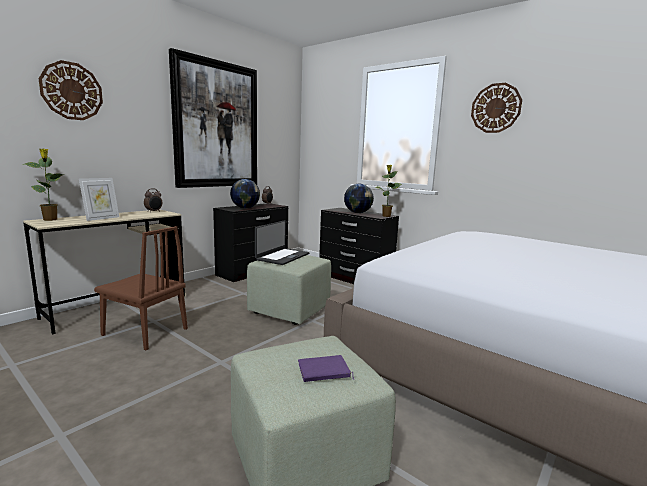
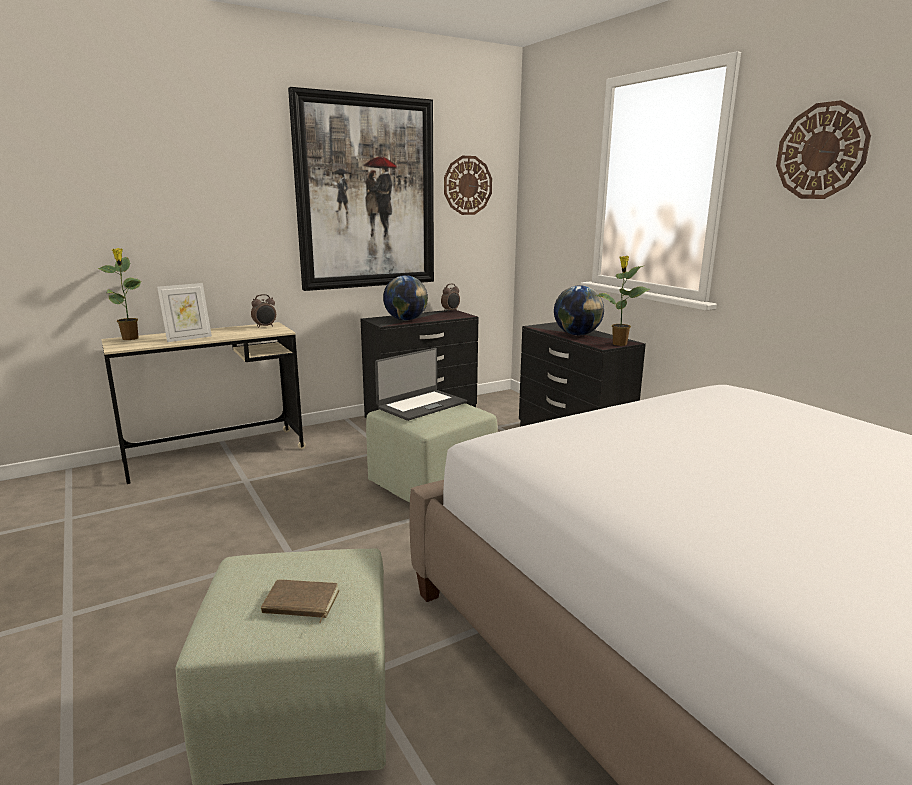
camera: 20 degrees right, 5 degrees up
(72, 91) = (155, 167): wall clock -> wall clock (467, 185)
(145, 332) = (226, 495): brown chair -> none
(324, 372) = (300, 604): purple book -> brown book

